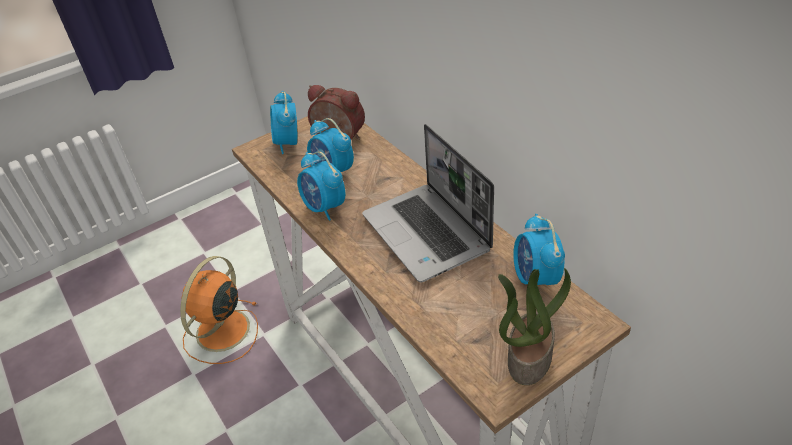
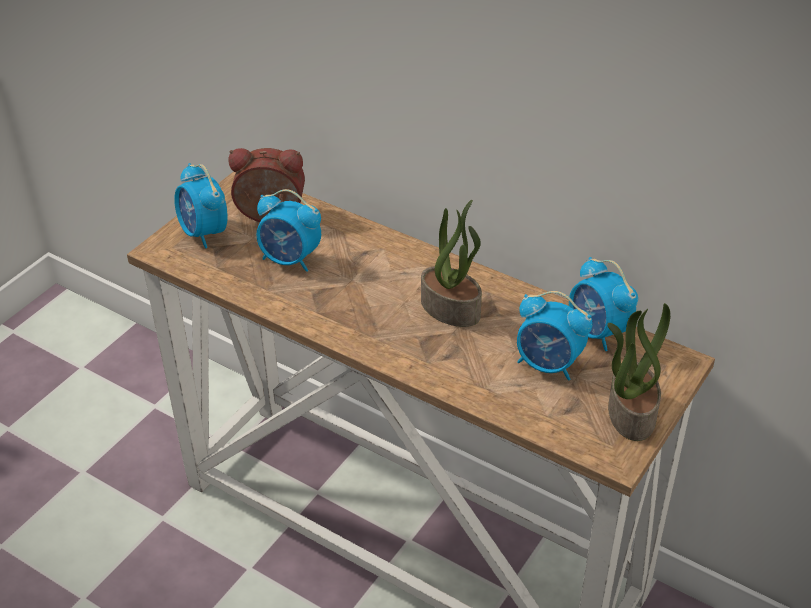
camera: 25 degrees left, 0 degrees up
(221, 332) = (97, 531): orange fan -> none
(324, 208) = (306, 305): alarm clock -> alarm clock (548, 365)
(428, 233) = (452, 308): laptop -> potted plant

